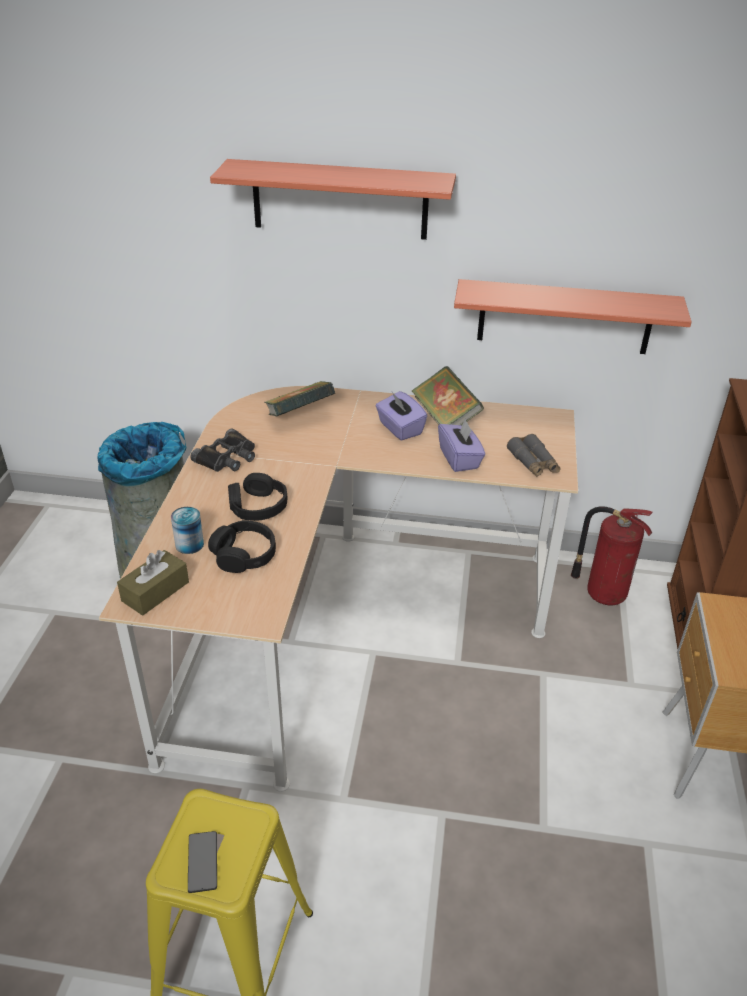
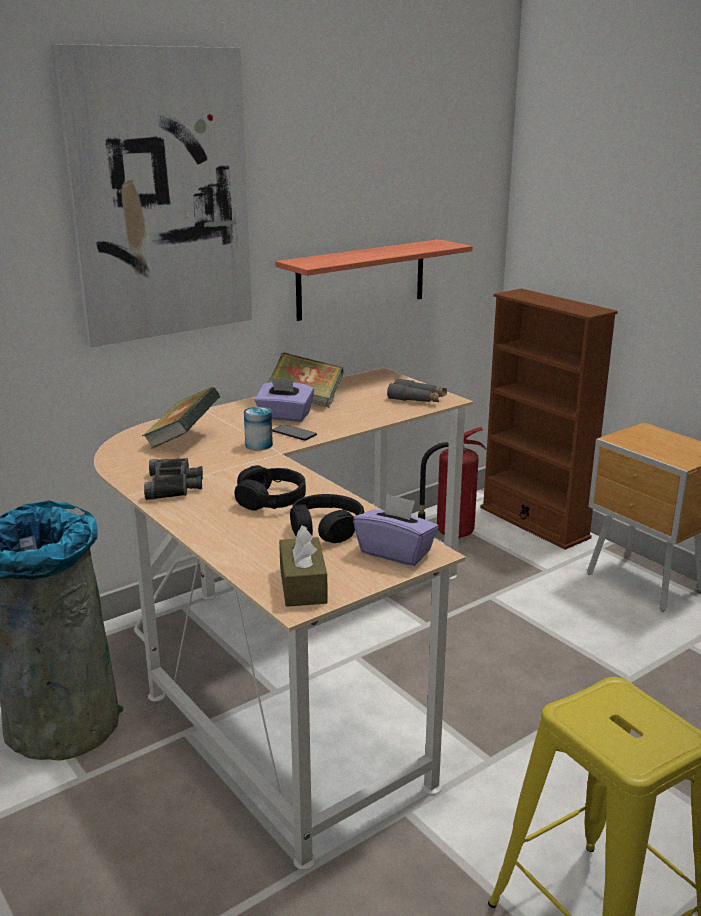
camera: 45 degrees left, 15 degrees down
(189, 544) = (264, 546): can -> can (259, 445)
(202, 862) = (640, 738): phone -> phone (294, 433)
(340, 199) = (159, 196): shelf -> picture
(460, 459) = (365, 415): purple tissue box -> purple tissue box (395, 552)

